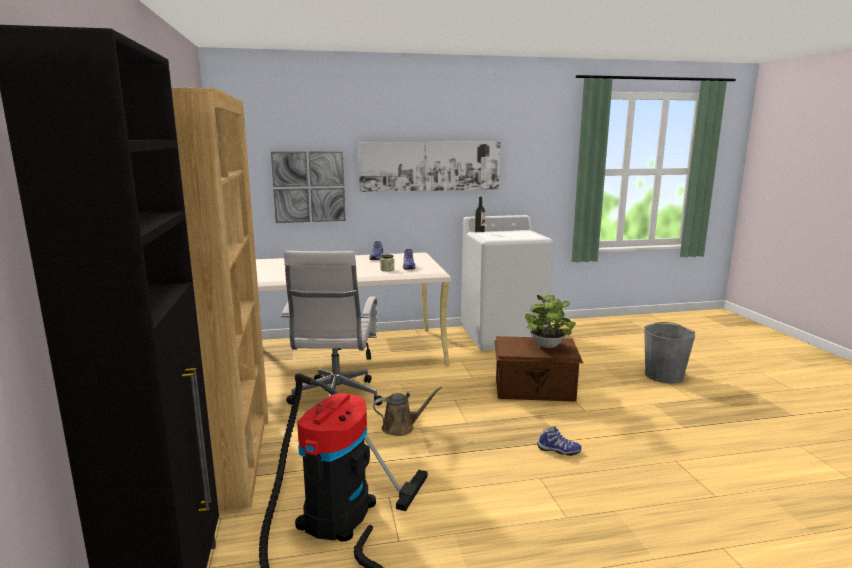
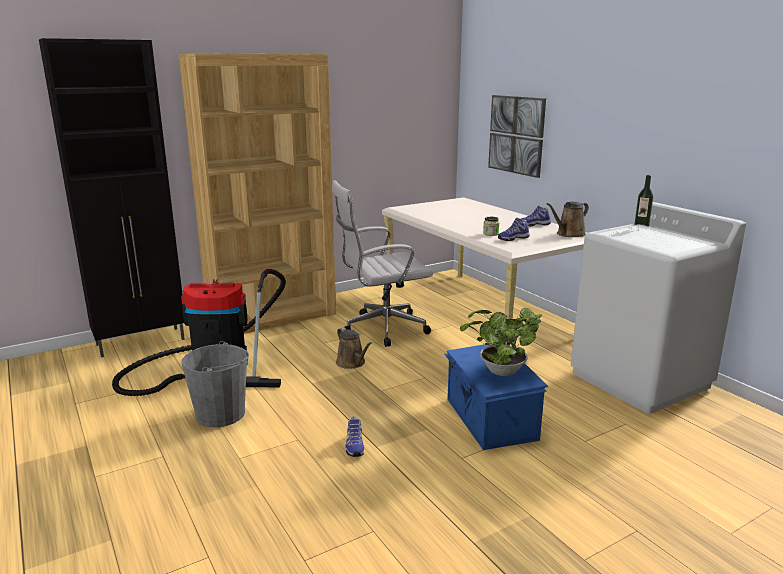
camera: 70 degrees right, 5 degrees up
(414, 256) = (569, 234): none -> brown watering can
(430, 166) = (627, 125): picture -> none
(535, 390) = (489, 419): brown storage box -> blue storage box
(664, 375) = (656, 529): grey bucket -> grey bucket (221, 414)

